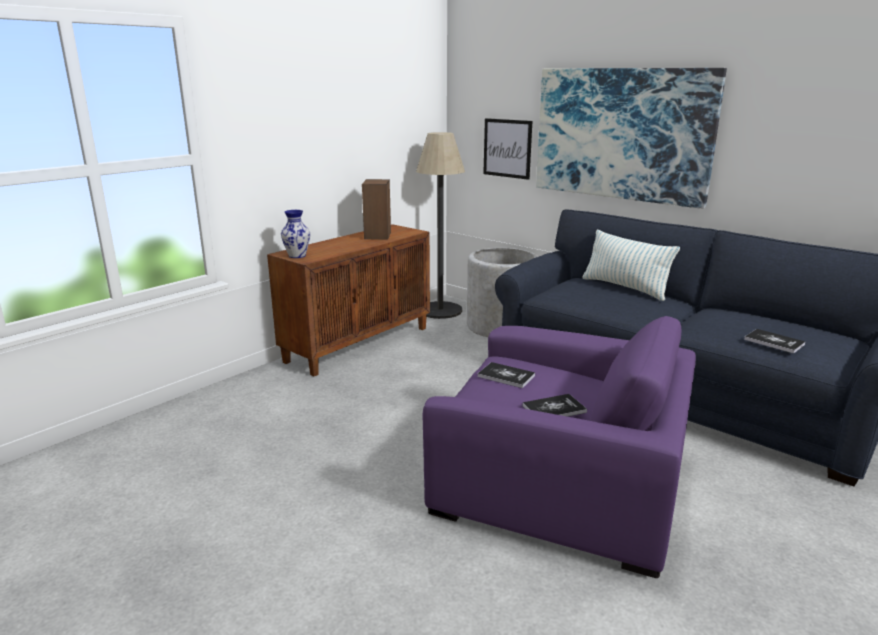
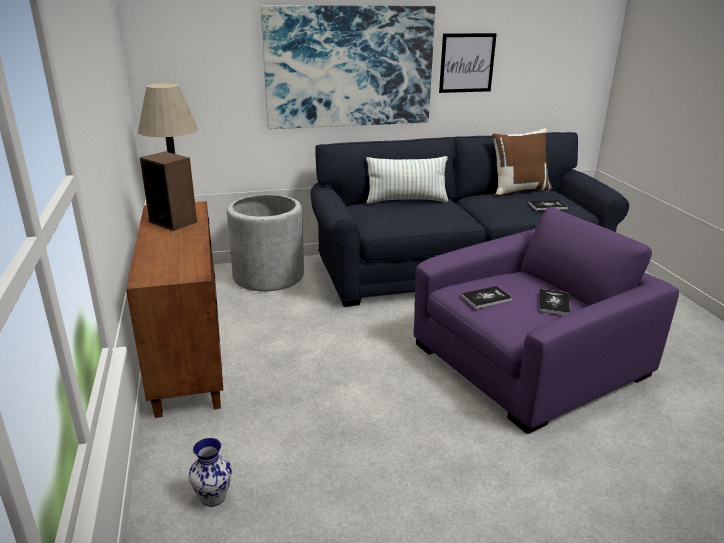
camera: 55 degrees left, 5 degrees up
(297, 256) = (169, 275): vase -> vase (212, 497)
(507, 148) = (222, 93): picture -> picture (467, 63)
(789, 320) = (518, 190): none -> brown pillow

